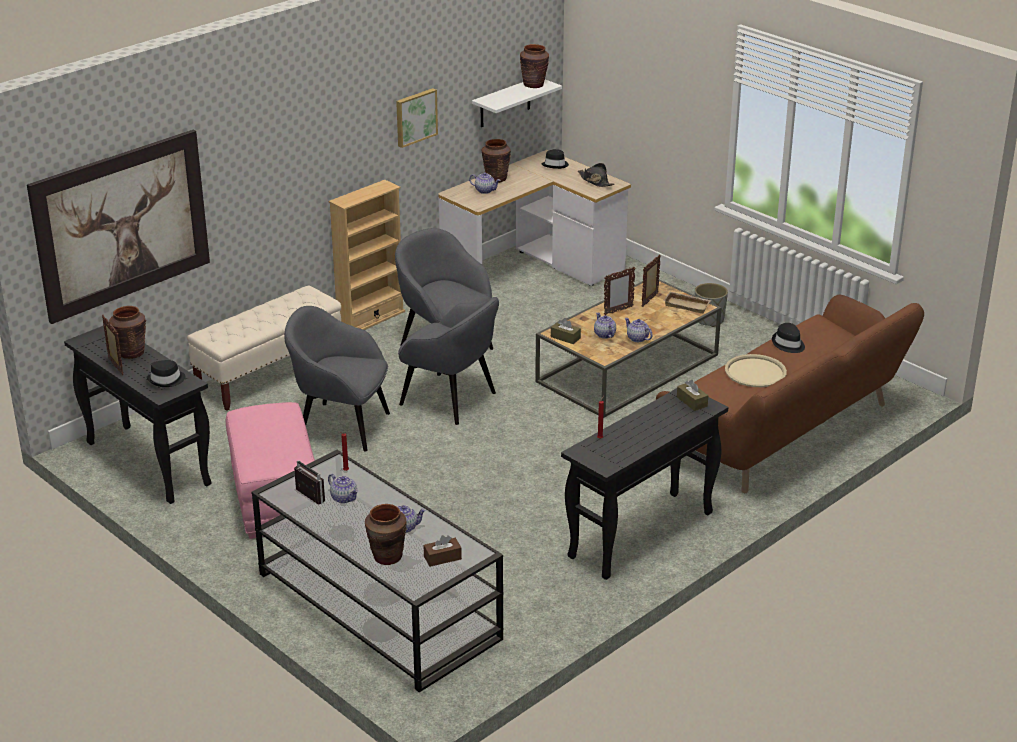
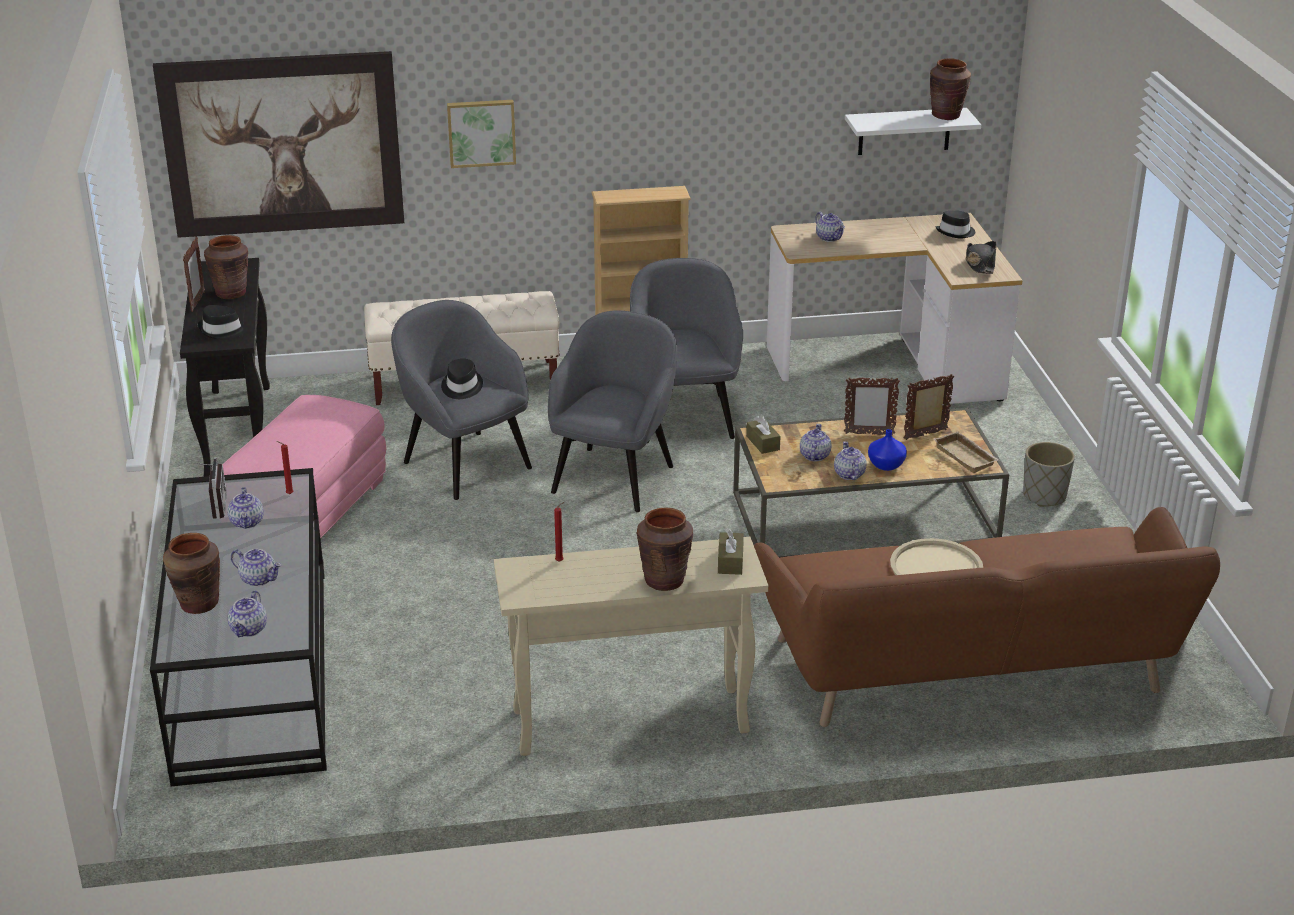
camera: 35 degrees right, 0 degrees up
(415, 117) = (745, 115): picture -> picture (481, 132)
(442, 558) = (249, 629): brown tissue box -> teapot
(450, 399) = (614, 477): grey armchair -> grey armchair turned 135 degrees counterclockwise
(496, 179) = (861, 228): brown vase -> brown vase (664, 580)
(640, 536) = (628, 722): black console table -> beige console table
(651, 325) = (887, 465): none -> blue vase
(788, 344) = (1028, 549): black hat -> black hat (461, 387)

